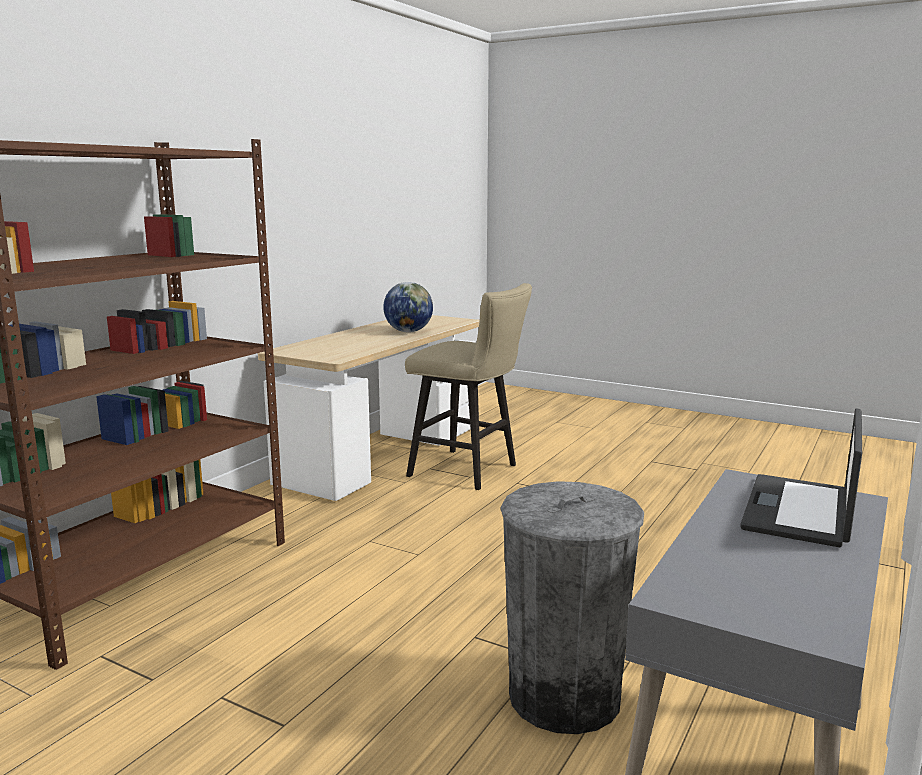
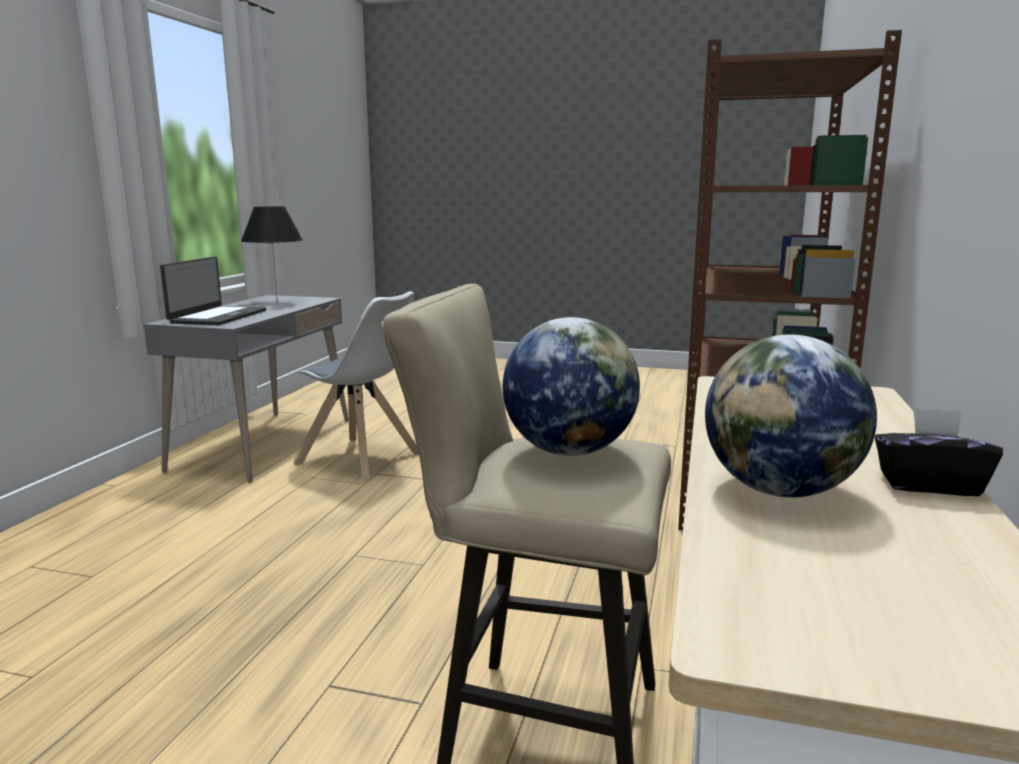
camera: 165 degrees right, 0 degrees up
(360, 330) = (928, 484): none -> black tissue box
(459, 344) = (569, 451): none -> globe
(564, 696) = (361, 459): grey trash can -> chair
(765, 582) = (277, 302): none -> black table lamp

